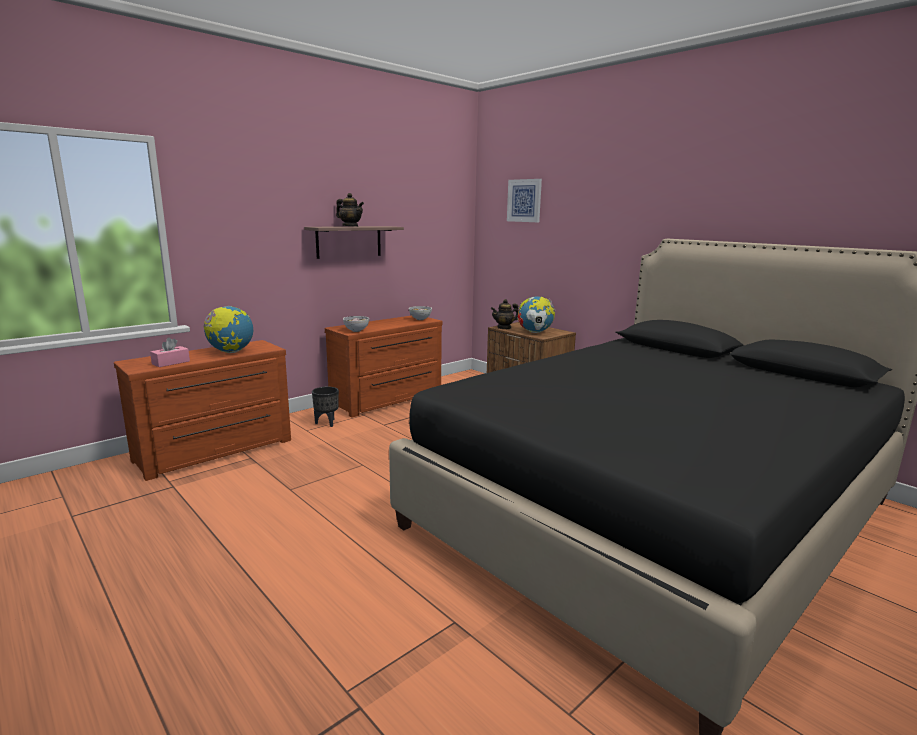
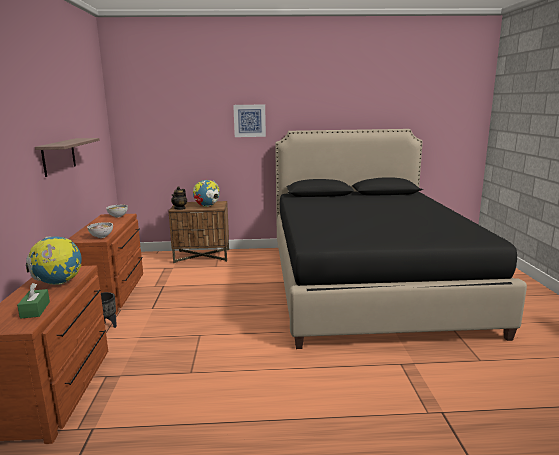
camera: 50 degrees left, 0 degrees up
(171, 362) = (35, 310): pink tissue box -> green tissue box
(350, 226) = (69, 142): teapot -> none
(524, 200) = (164, 109): picture -> picture (249, 120)

